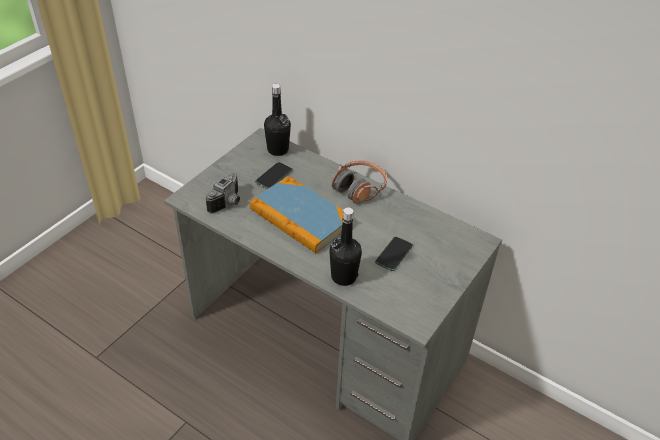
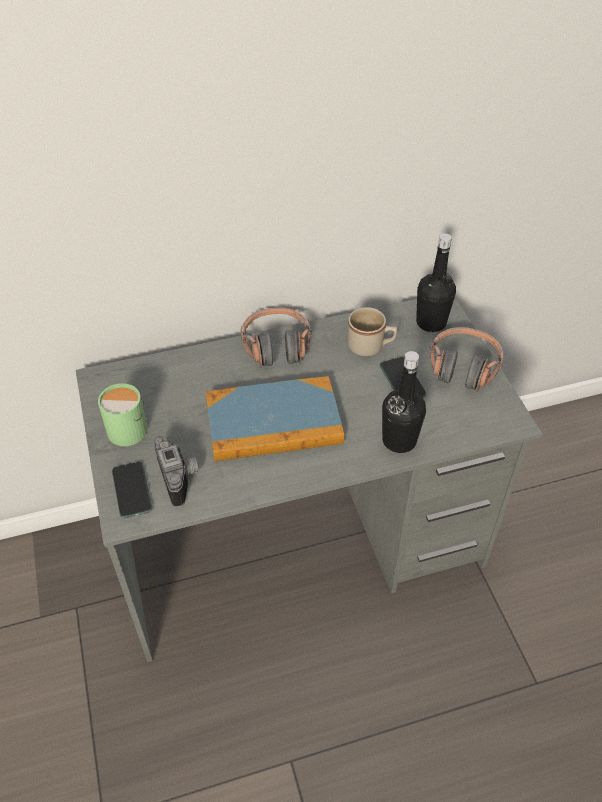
camera: 50 degrees left, 5 degrees up
(242, 166) = (128, 426): none -> green mug
(274, 176) = (179, 407): phone -> phone (132, 490)
(278, 150) = (136, 377): black bottle -> black bottle (431, 322)
(405, 226) = (370, 347): none -> beige mug
(438, 277) = (463, 367): none -> headphones

